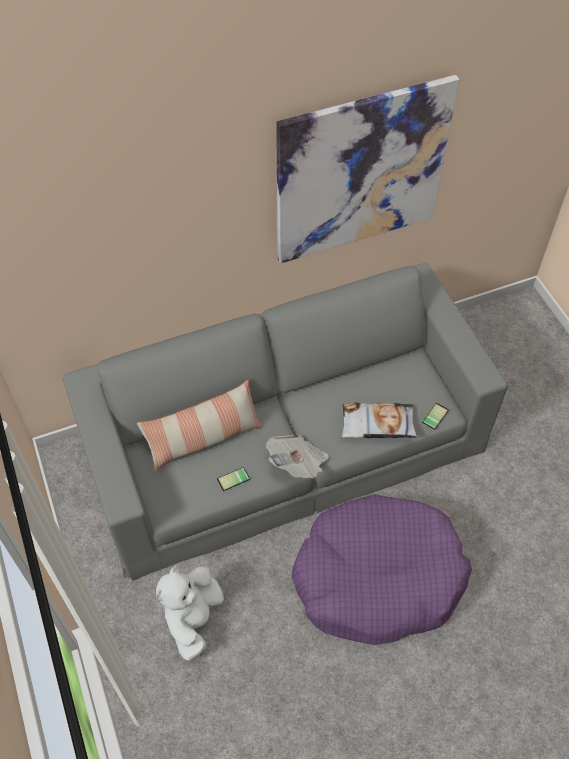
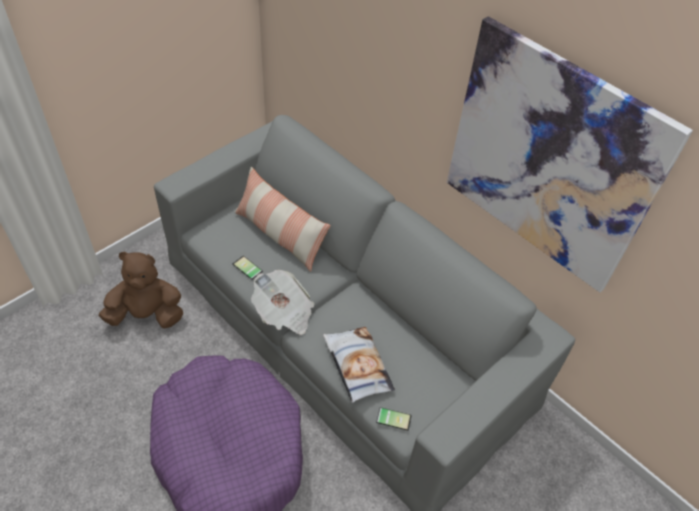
camera: 65 degrees right, 5 degrees down
(193, 618) = (147, 315): white plush toy -> brown plush toy

